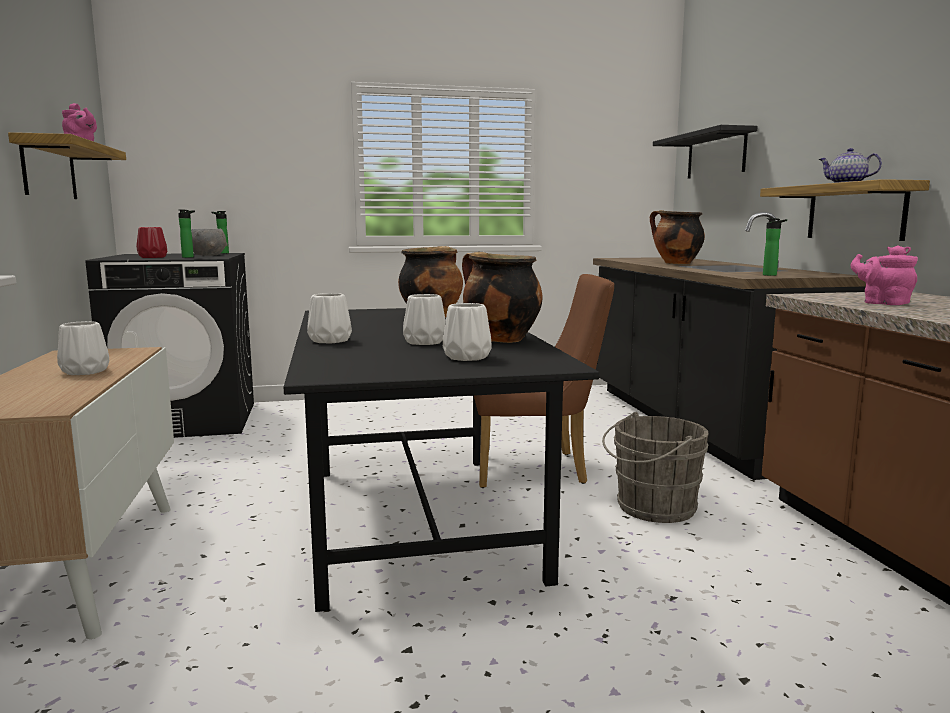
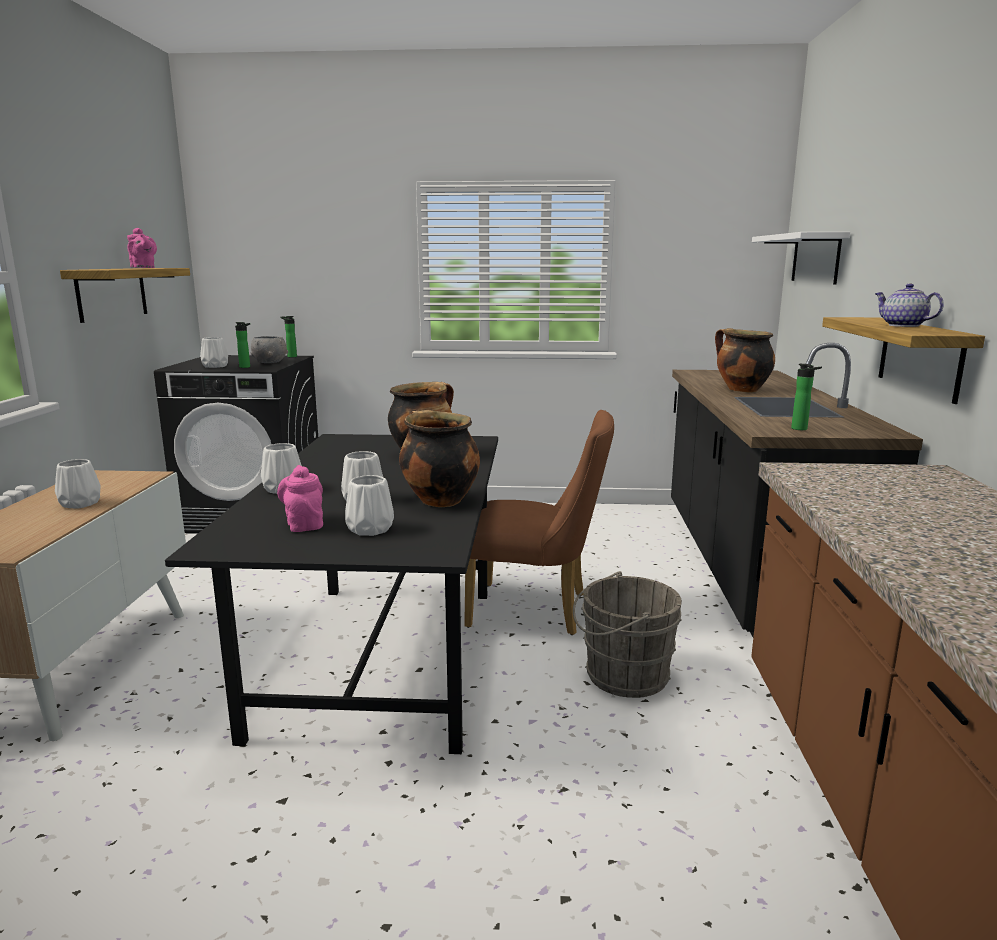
camera: 15 degrees right, 5 degrees up
(153, 257) = (216, 366): red vase -> white vase
(716, 155) = (815, 258): black shelf -> white shelf
(882, 303) = (863, 495): pink teapot -> pink teapot (304, 524)

